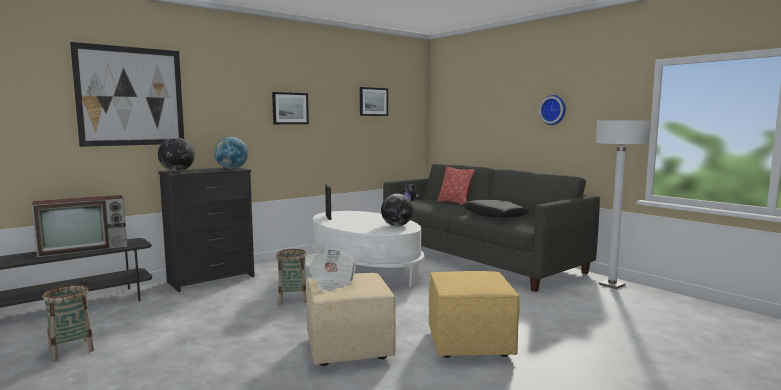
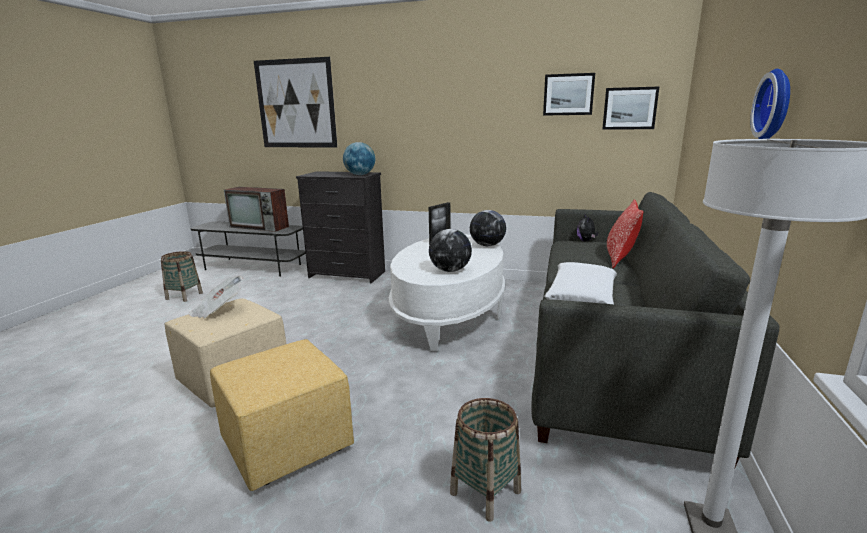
camera: 55 degrees right, 10 degrees up
(177, 171) = (319, 173): globe -> globe (487, 245)
(290, 108) = (443, 109): picture -> picture (629, 108)
(292, 299) = (334, 315): basket -> basket (485, 492)
(494, 215) = (581, 296): black pillow -> white pillow

